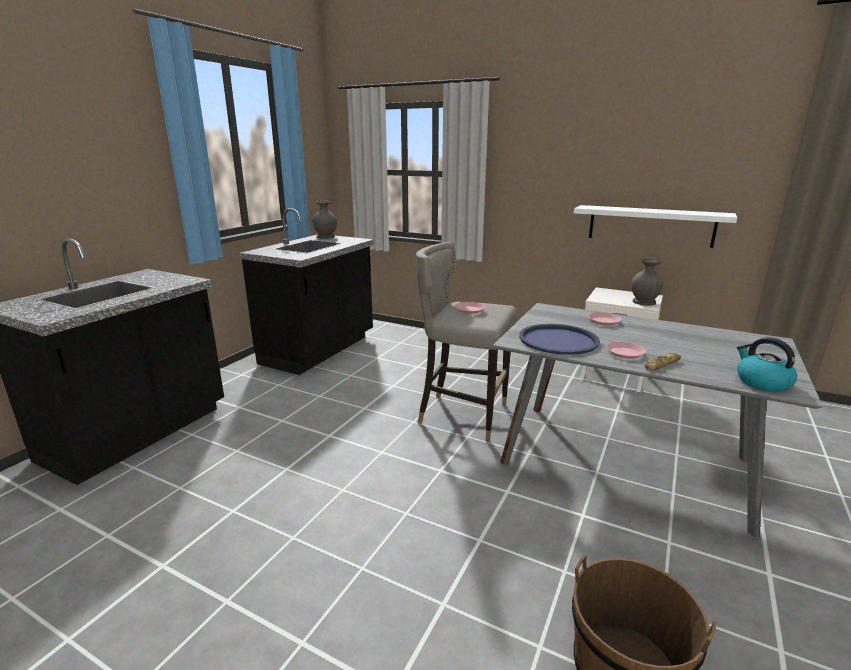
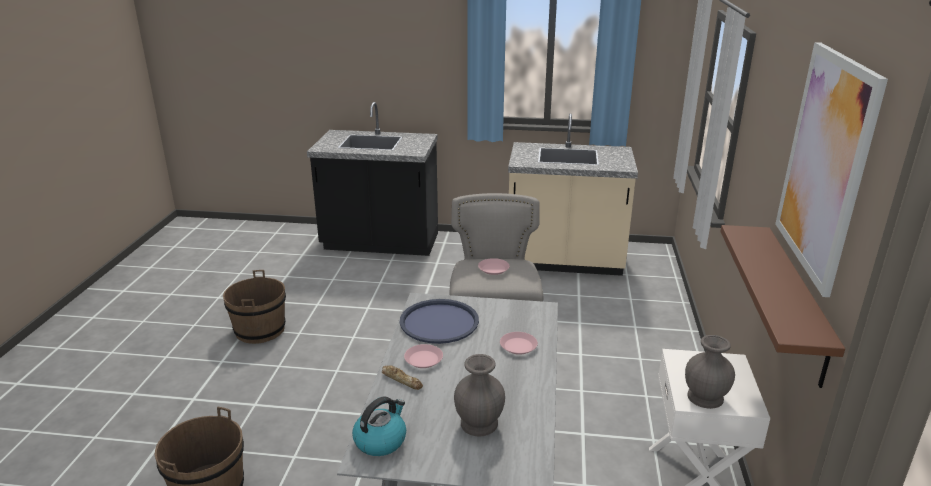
camera: 70 degrees right, 5 degrees up
(246, 582) = (260, 330): none -> brown bucket
(319, 351) = (564, 262): black counter -> beige counter
(325, 236) = (619, 152): grey vase -> grey vase (479, 422)
(650, 225) = (795, 303): white shelf -> brown shelf
(658, 136) = (825, 164): none -> picture

